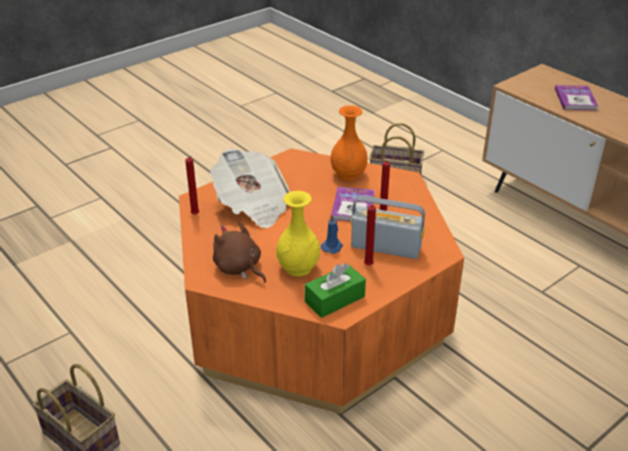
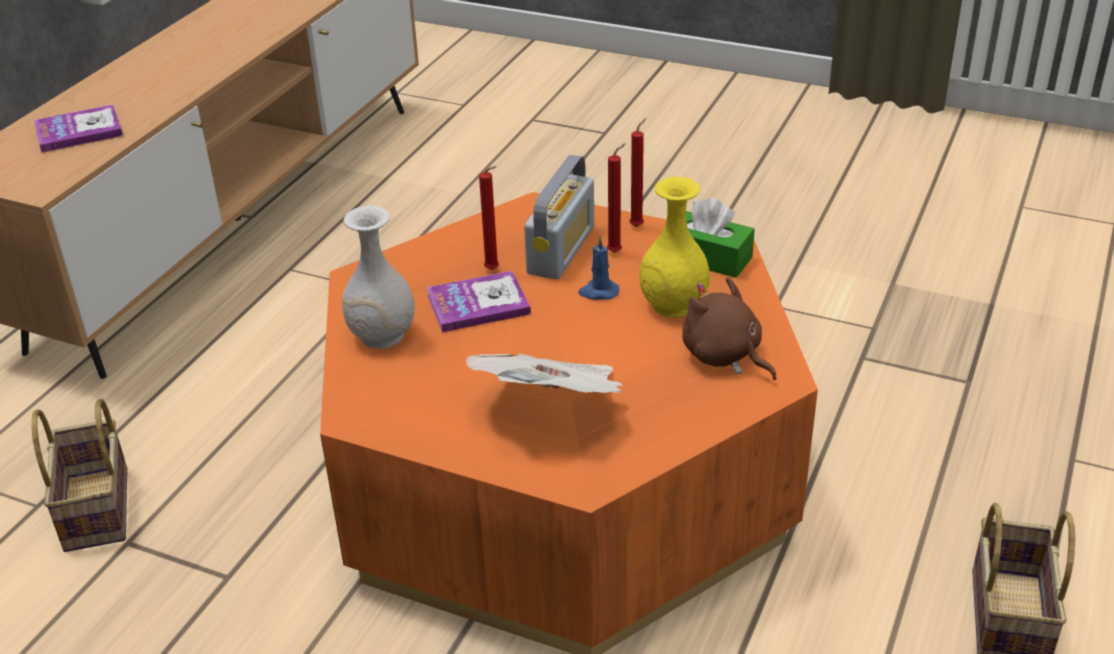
camera: 115 degrees left, 0 degrees up
(195, 215) = (635, 459): red candle -> red candle (638, 225)
(239, 268) = (724, 356): brown plush toy -> brown plush toy turned 120 degrees clockwise
(349, 174) = (381, 335): orange vase -> white vase
(385, 247) = (561, 250): radio -> radio turned 150 degrees counterclockwise

